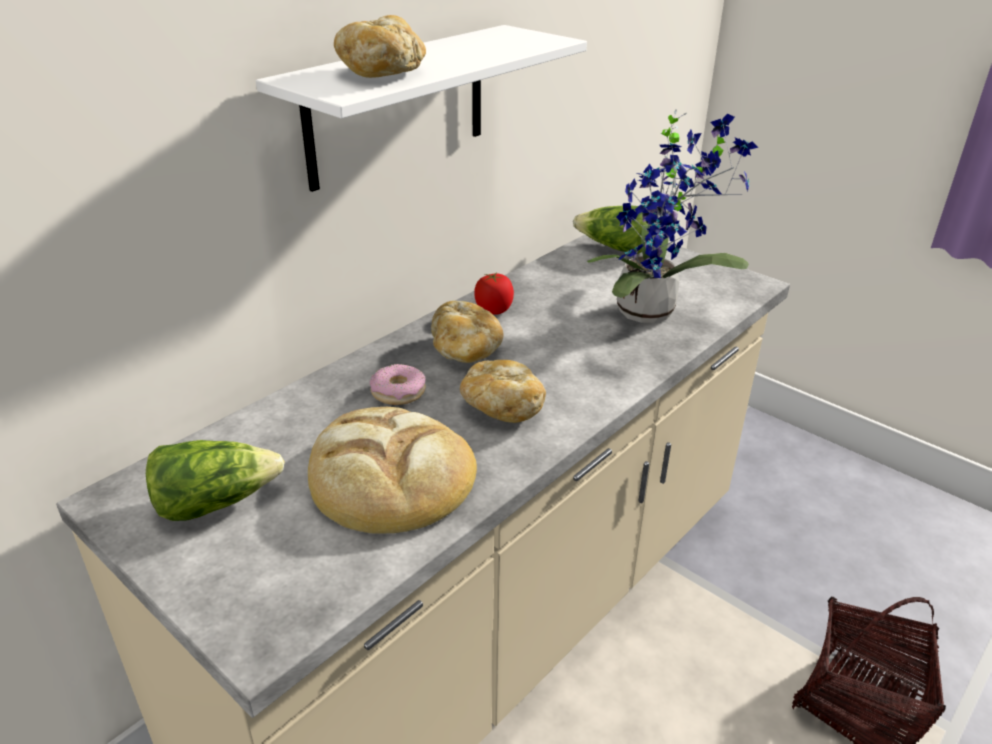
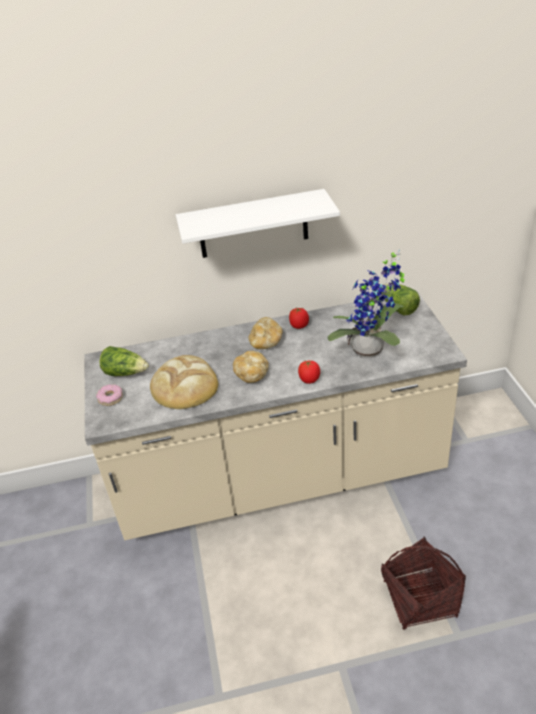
camera: 40 degrees right, 5 degrees up
(382, 73) = (221, 220): bread -> none
(398, 392) = (221, 352): donut -> donut (110, 398)
(614, 382) = (309, 380): none -> tomato

